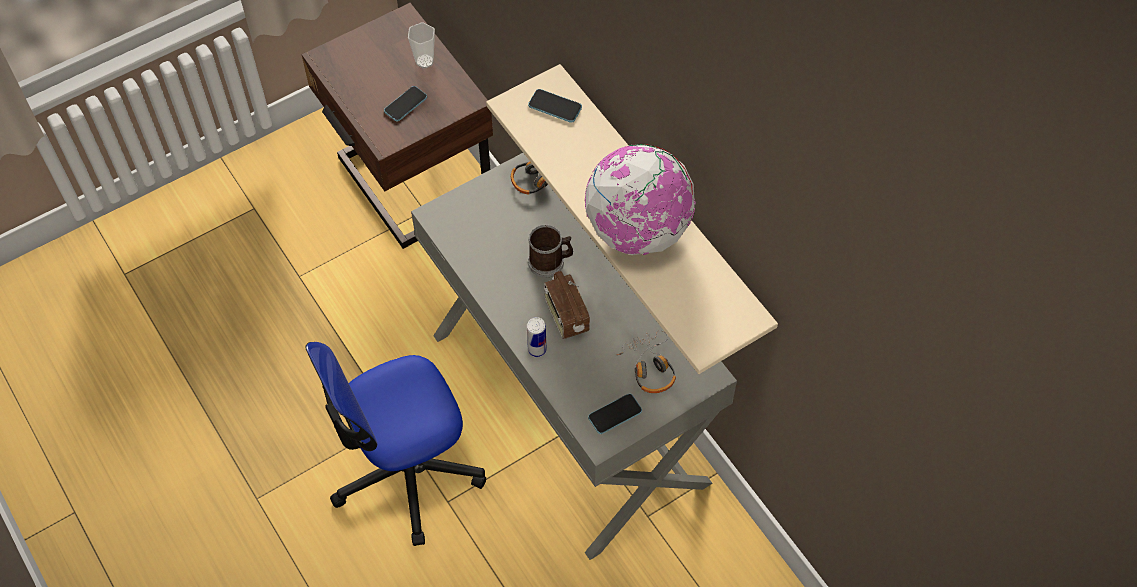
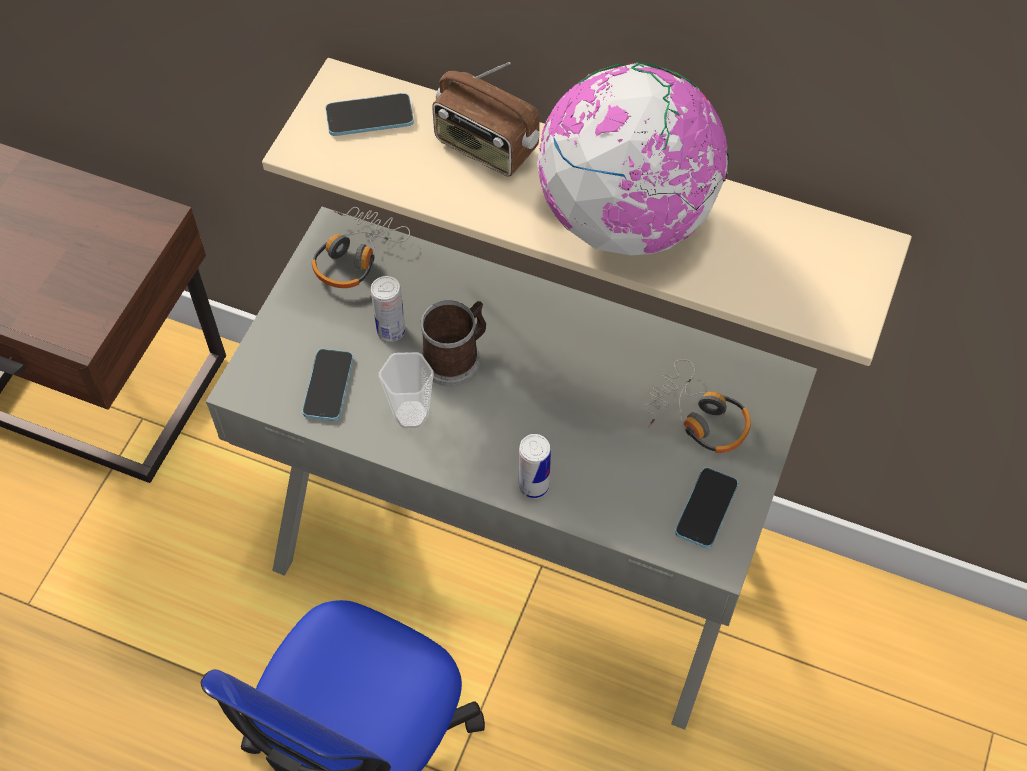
camera: 35 degrees left, 0 degrees up
(405, 104) = (70, 270): phone -> phone (328, 386)
(424, 61) = (55, 199): cup -> cup (411, 414)
(528, 228) = (391, 331): none -> can
(565, 316) = (535, 417): radio -> radio (485, 147)

